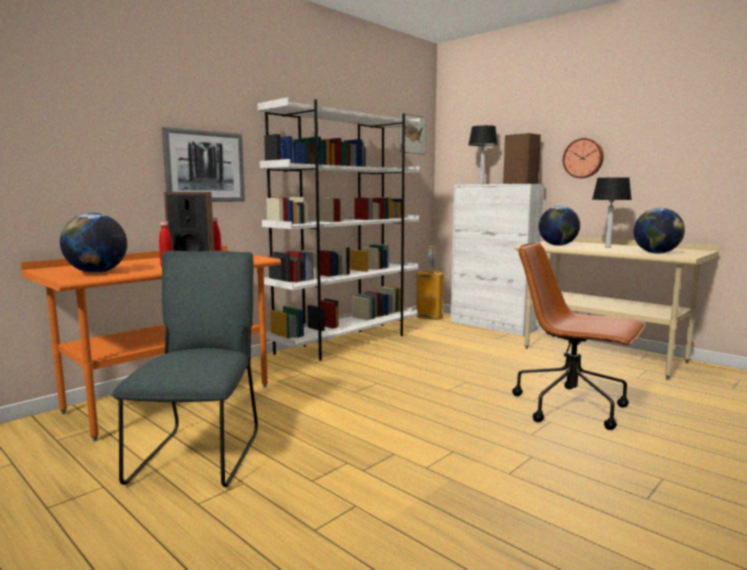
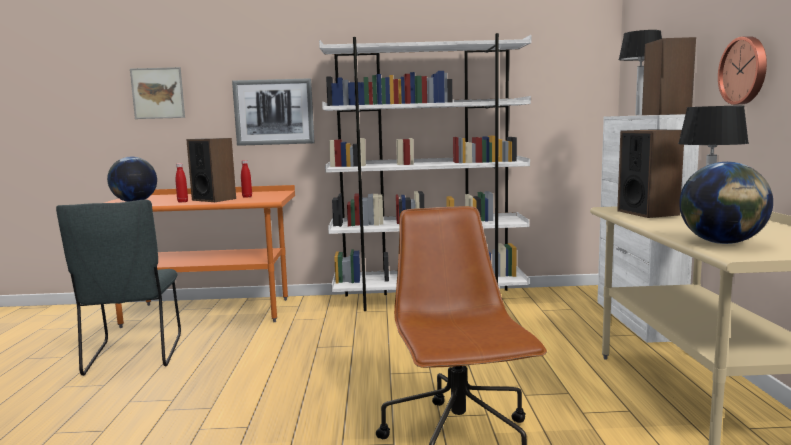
camera: 45 degrees right, 0 degrees up
(200, 454) = (133, 356): grey chair -> grey chair turned 120 degrees clockwise
(412, 134) = (569, 51): picture -> picture (158, 93)
(429, 317) = (584, 292): trash can -> none
(558, 245) = (647, 213): globe -> speaker

